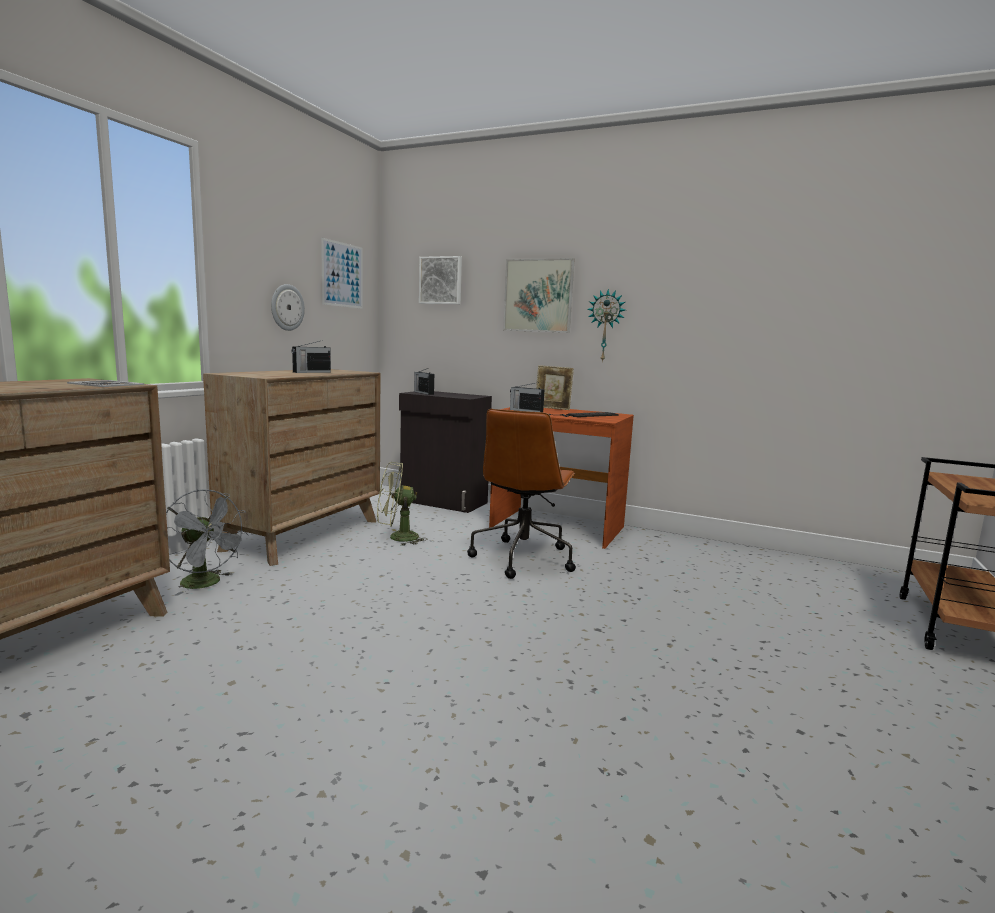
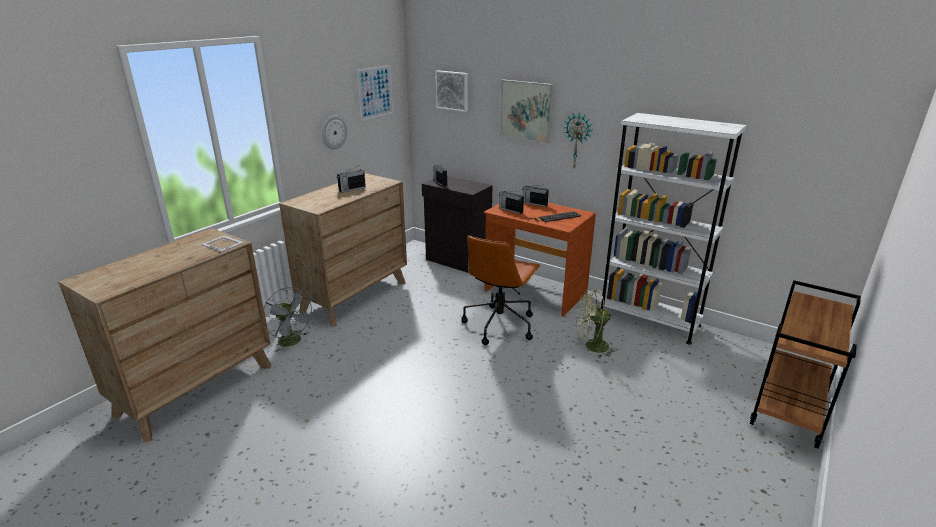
camera: 10 degrees right, 15 degrees up
(397, 538) = (417, 301): green fan -> green fan (591, 347)
(552, 408) = (534, 204): picture frame -> radio
(717, 550) = (649, 320): none -> white bookcase

